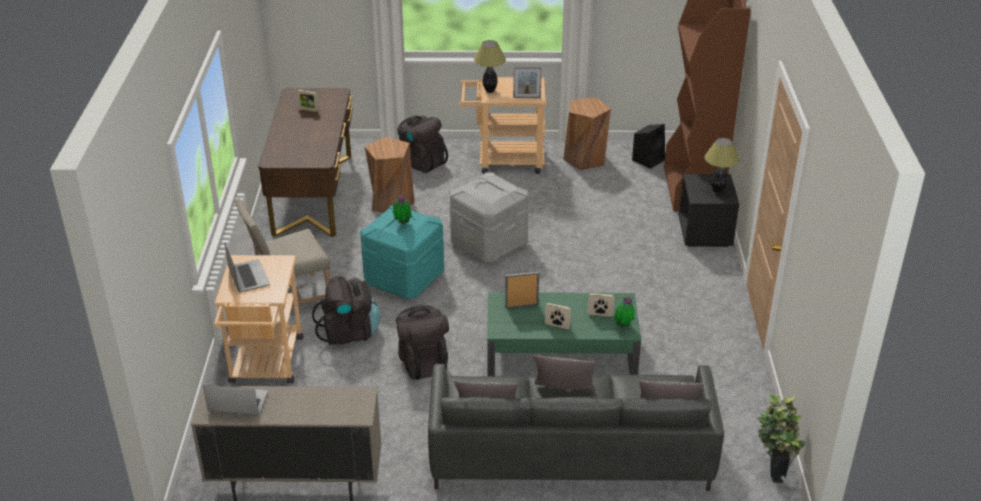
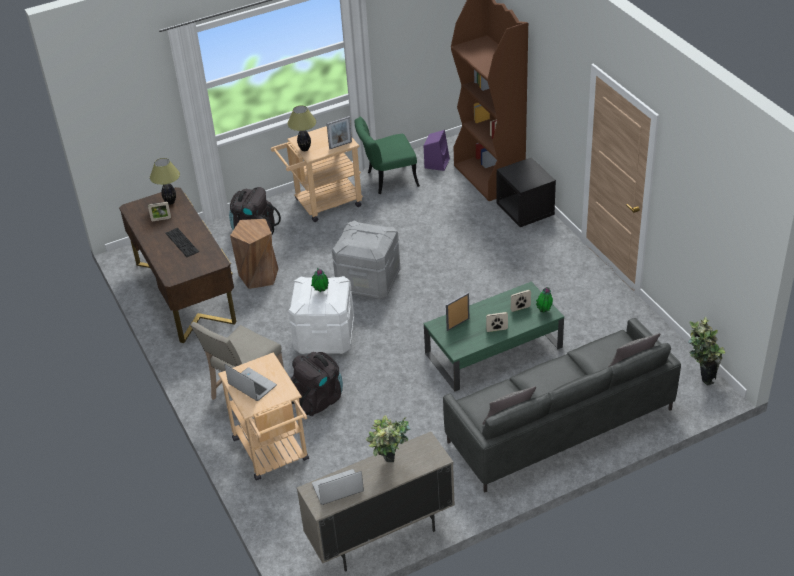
camera: 25 degrees left, 5 degrees up
(303, 406) = (390, 469): none -> potted plant
(307, 135) = (182, 242): none -> keyboard
(404, 278) = (324, 337): turquoise storage box -> white storage box
(423, 362) = (396, 400): black backpack -> none
(563, 393) = (548, 380): pillow -> none
(585, 159) = (387, 180): brown stool -> green chair
(648, 159) = (437, 163): black speaker -> purple speaker
(717, 190) = (532, 174): table lamp -> table lamp (170, 202)

